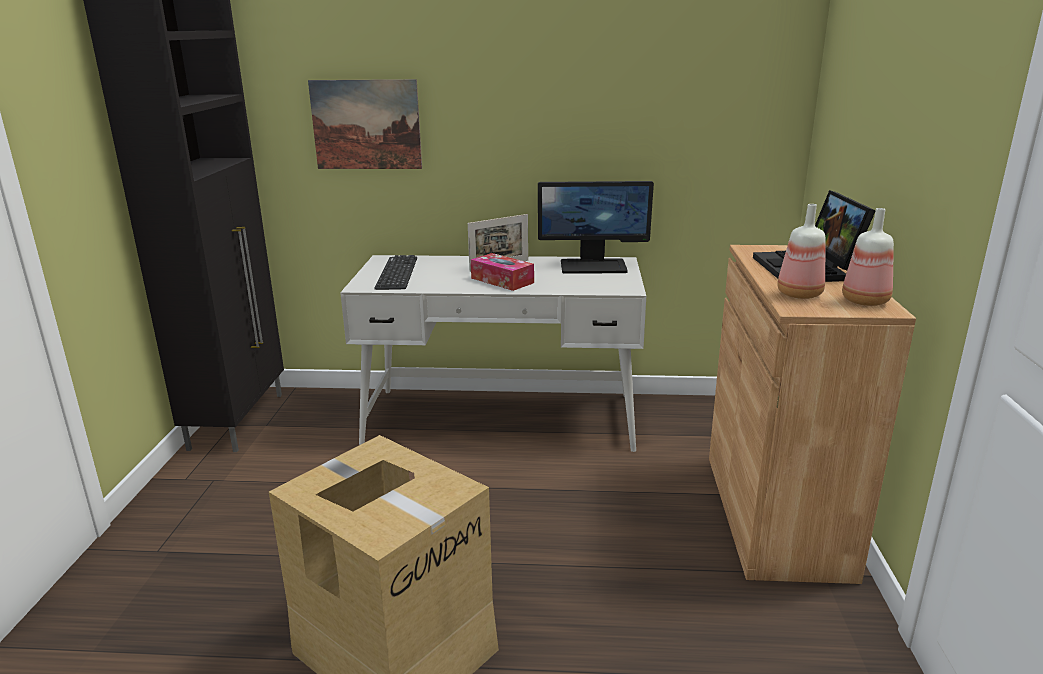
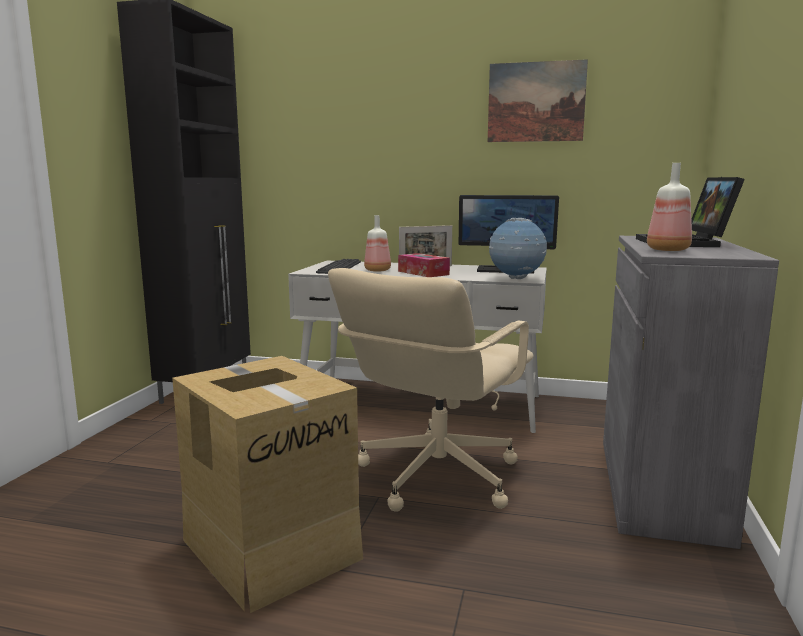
camera: 10 degrees right, 10 degrees down
(366, 125) = (328, 154): picture -> picture (536, 102)
(545, 525) = (435, 476): none -> beige office chair
(612, 288) = (516, 279): none -> globe
(775, 514) = (660, 487): brown cabinet -> grey cabinet
(866, 301) = (732, 253): bottle -> bottle (378, 270)

